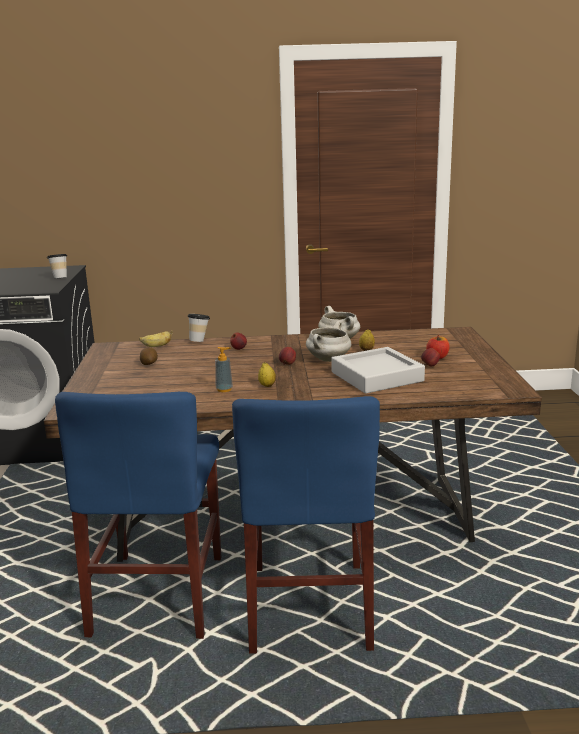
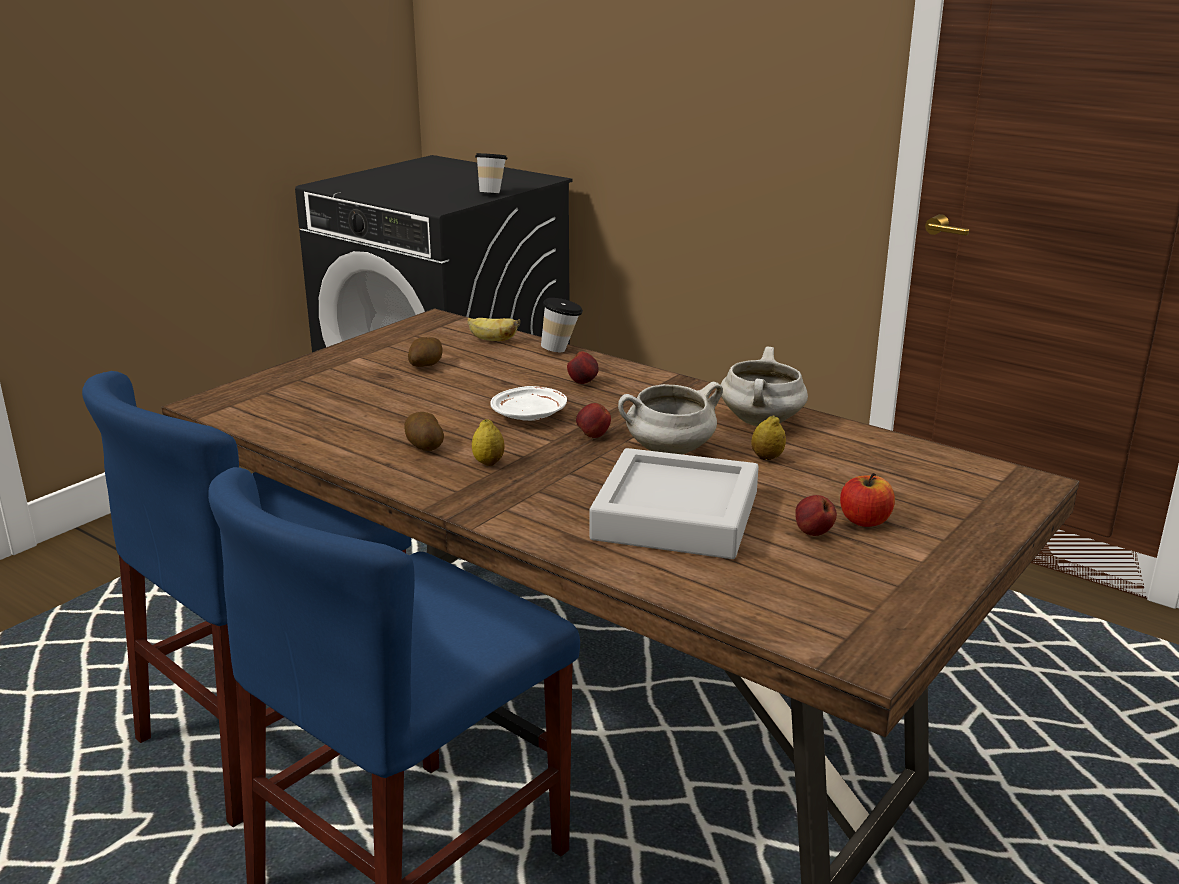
camera: 40 degrees right, 5 degrees up
(224, 389) = (424, 445): soap dispenser -> potato
(244, 366) = (529, 415): none -> white plate

